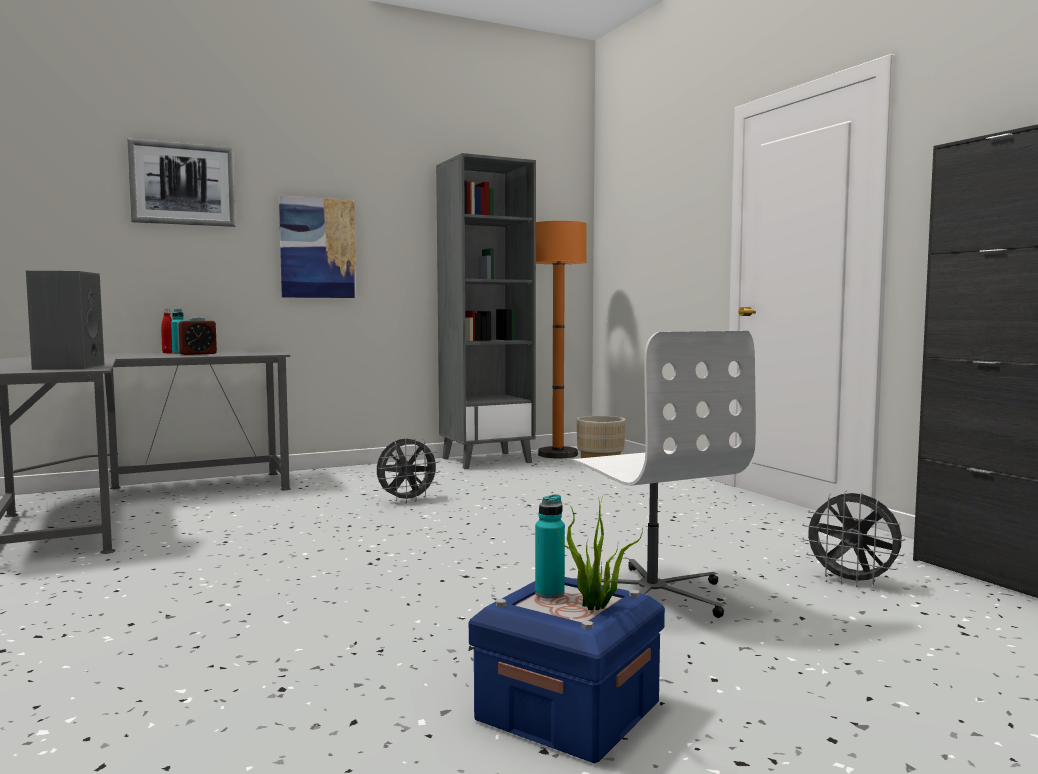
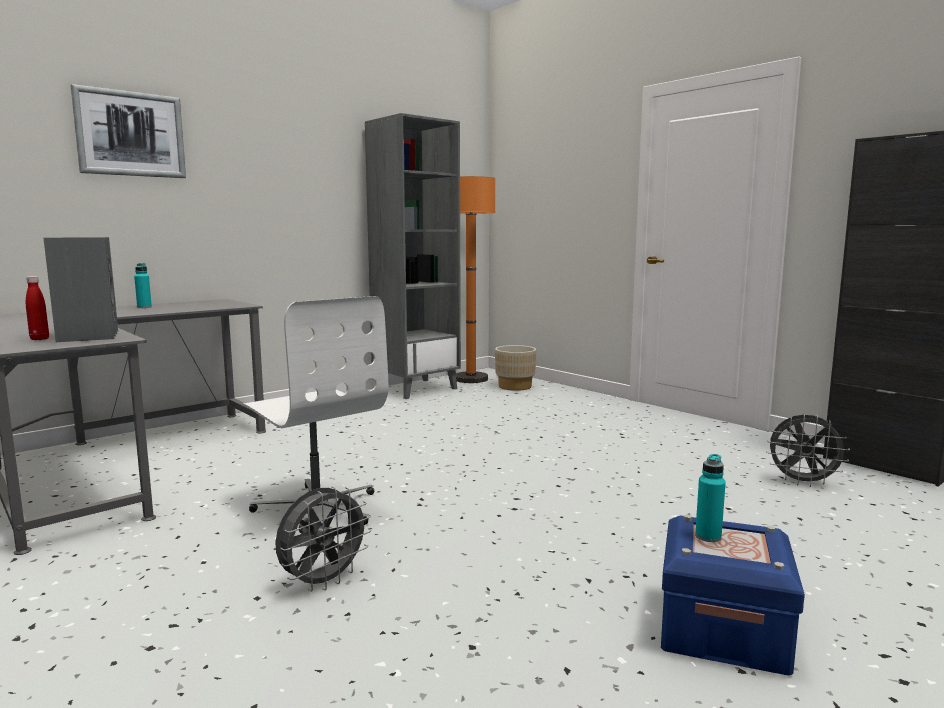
camera: 15 degrees left, 5 degrees up
(168, 353) = (130, 307): red bottle -> red bottle (39, 339)
(197, 354) = (166, 307): alarm clock -> none
(318, 248) = (263, 199): picture -> none
(407, 500) = (387, 435): grey fan -> grey fan (323, 582)
(596, 608) = (760, 547): potted plant -> none
(652, 595) = (677, 510): white office chair -> white office chair (317, 509)

